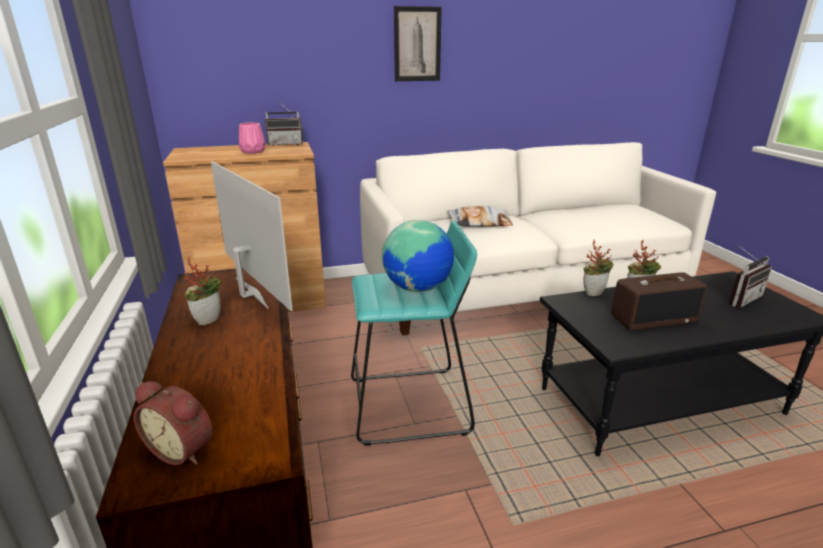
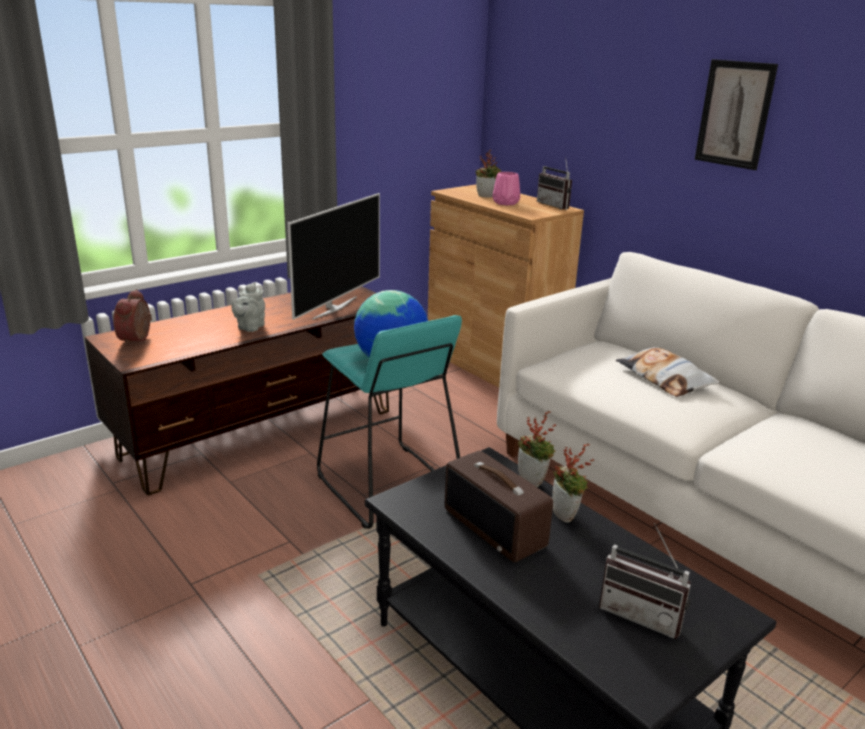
camera: 65 degrees right, 0 degrees up
(208, 319) = (284, 306): potted plant -> potted plant (487, 196)
(246, 349) = (249, 327): none -> grey teapot

